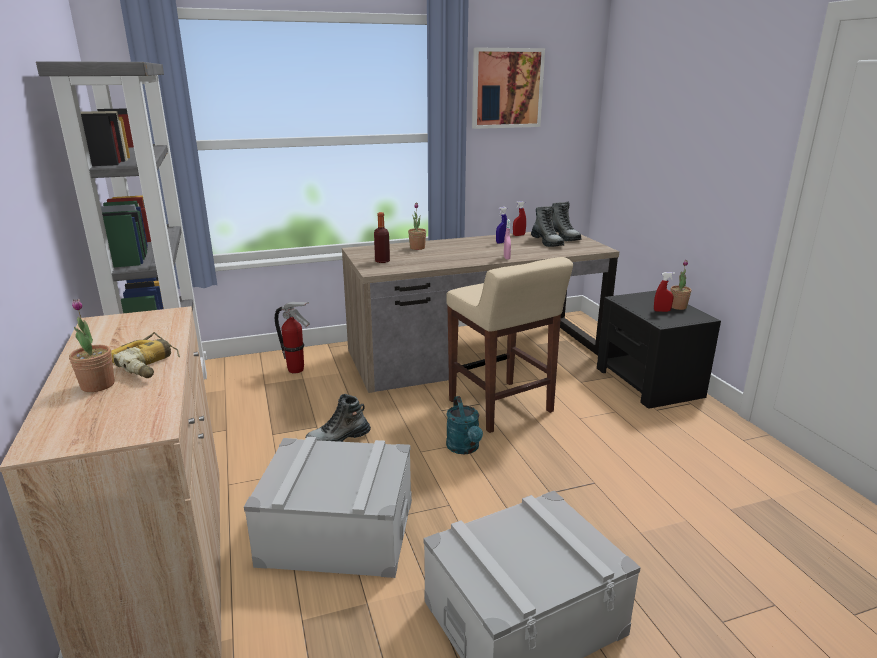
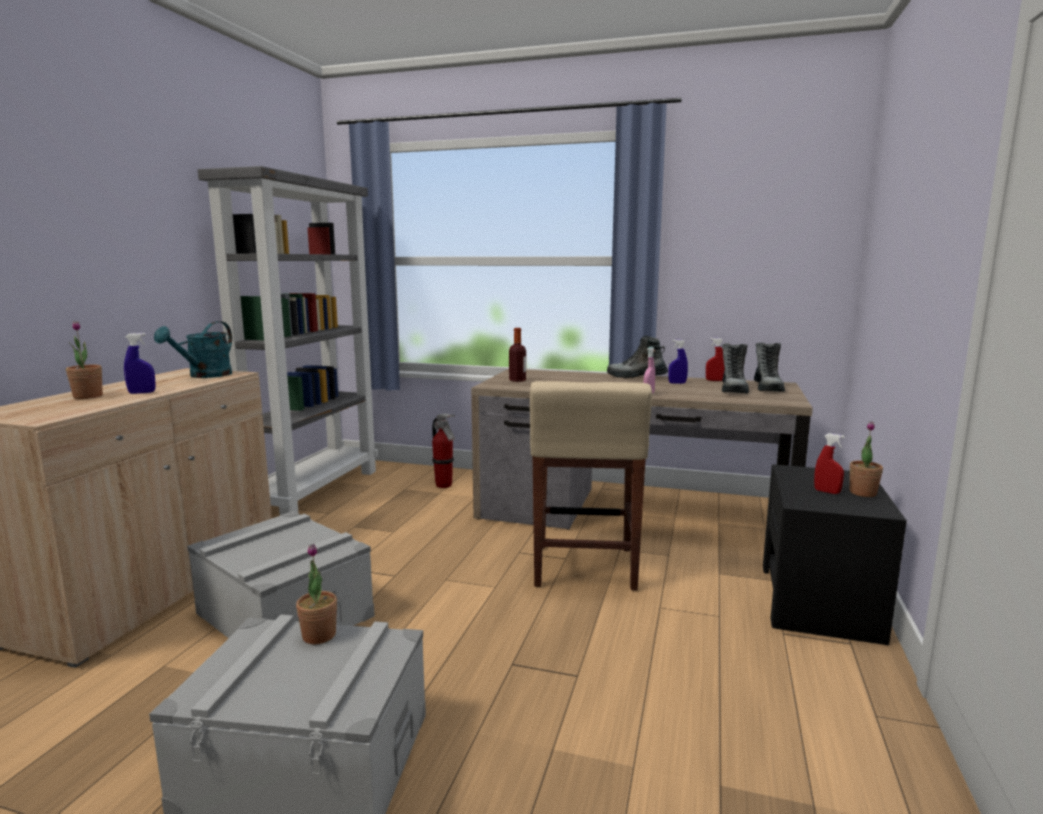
camera: 35 degrees right, 10 degrees down
(150, 364) = (142, 393): power drill -> blue spray bottle
(338, 439) = (395, 546): boot -> boot (636, 377)
(417, 248) = (576, 376): potted plant -> potted plant (319, 635)
(464, 448) = (489, 591): turquoise watering can -> turquoise watering can (204, 376)
(507, 88) = (722, 206): picture -> none

